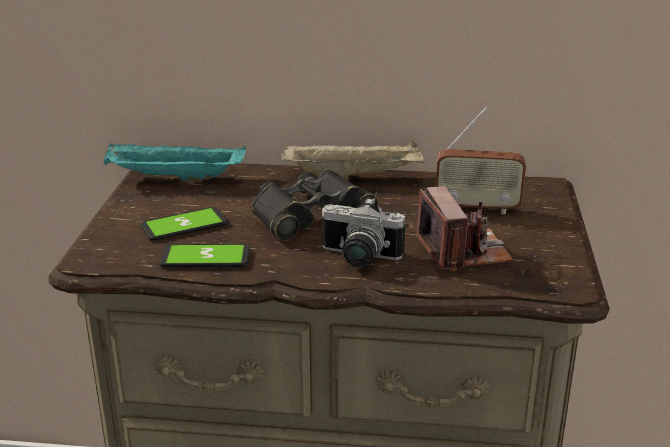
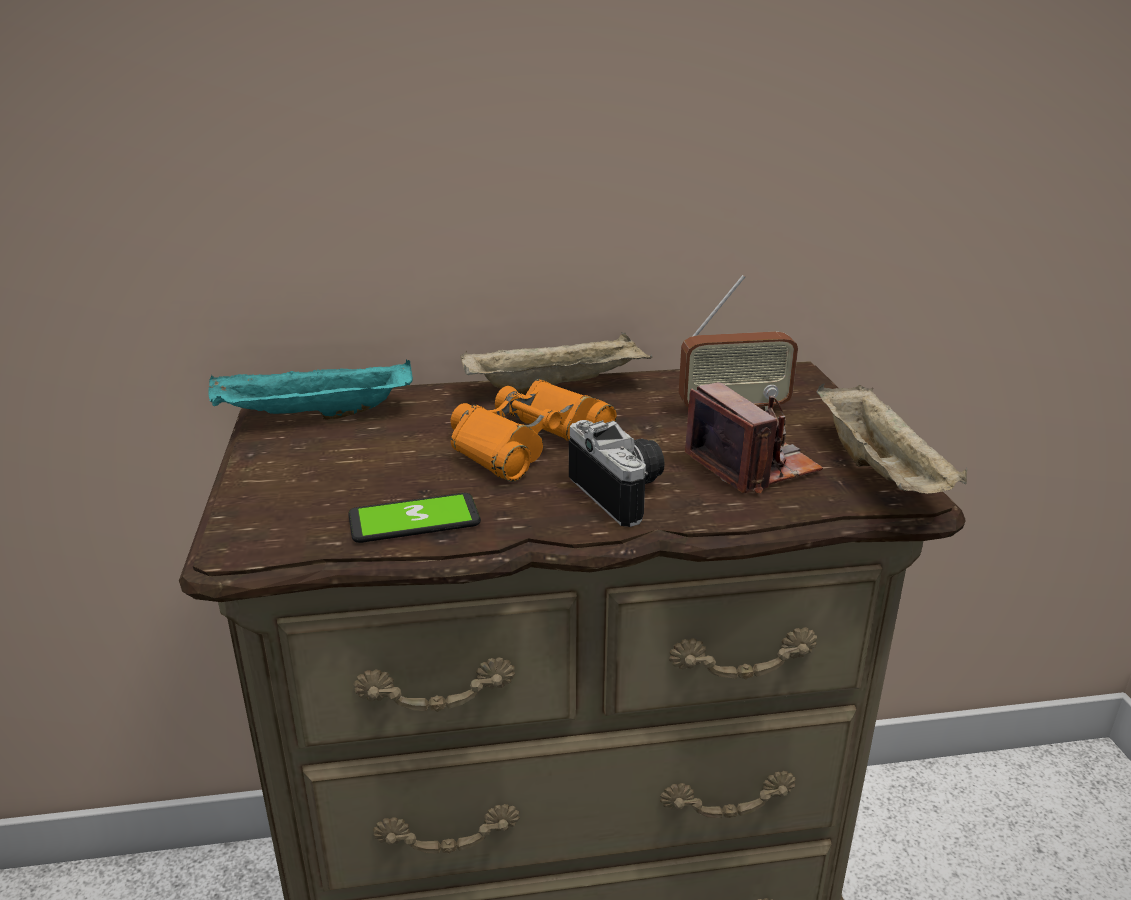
camera: 15 degrees left, 0 degrees up
(184, 225) = (360, 478): phone -> none
(309, 215) = (527, 443): black binoculars -> orange binoculars
(358, 258) = (625, 493): camera -> camera turned 120 degrees counterclockwise
(559, 268) = (880, 471): none -> beige tray

